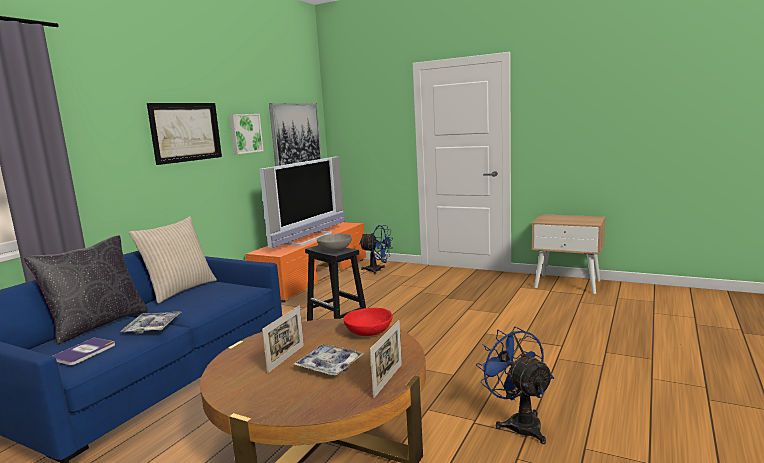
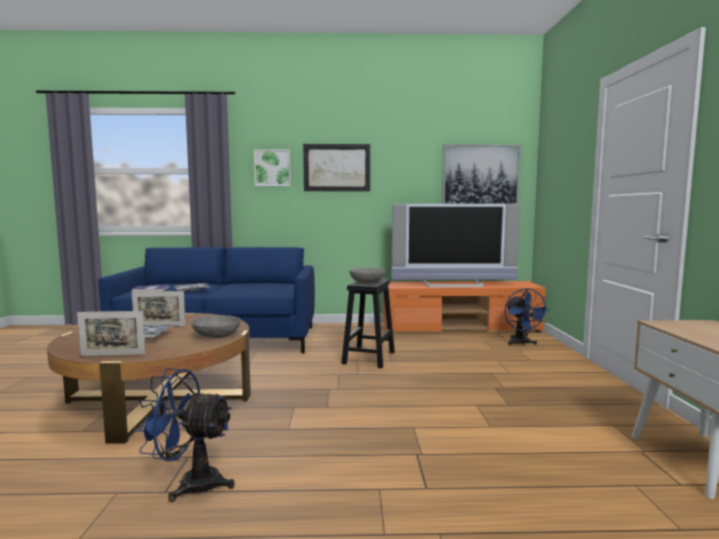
camera: 60 degrees right, 5 degrees down
(97, 324) = (195, 283): black pillow -> none
(180, 290) = (265, 283): beige pillow -> none
(245, 133) = (405, 172): picture -> picture (272, 168)
(368, 332) = (216, 336): red bowl -> grey bowl
(519, 423) = (190, 483): blue fan -> blue fan turned 120 degrees counterclockwise

